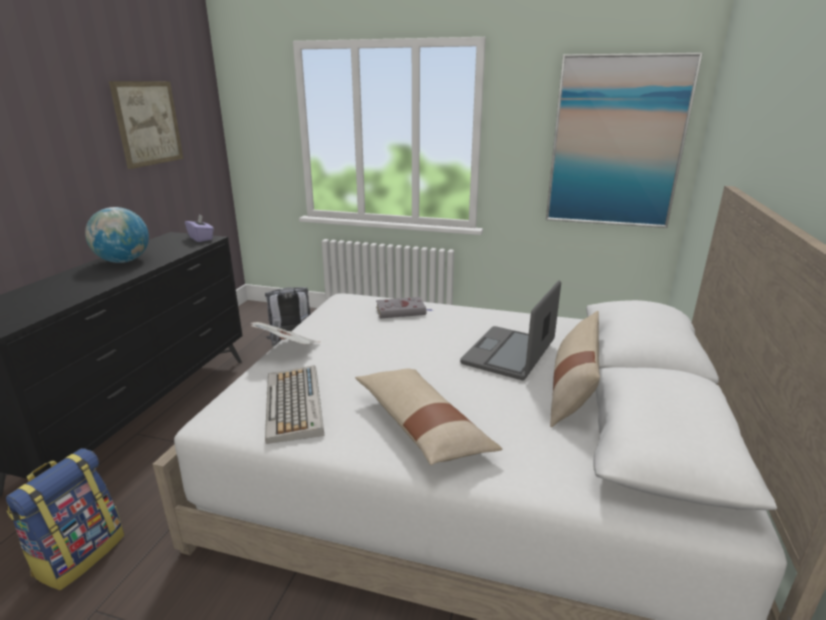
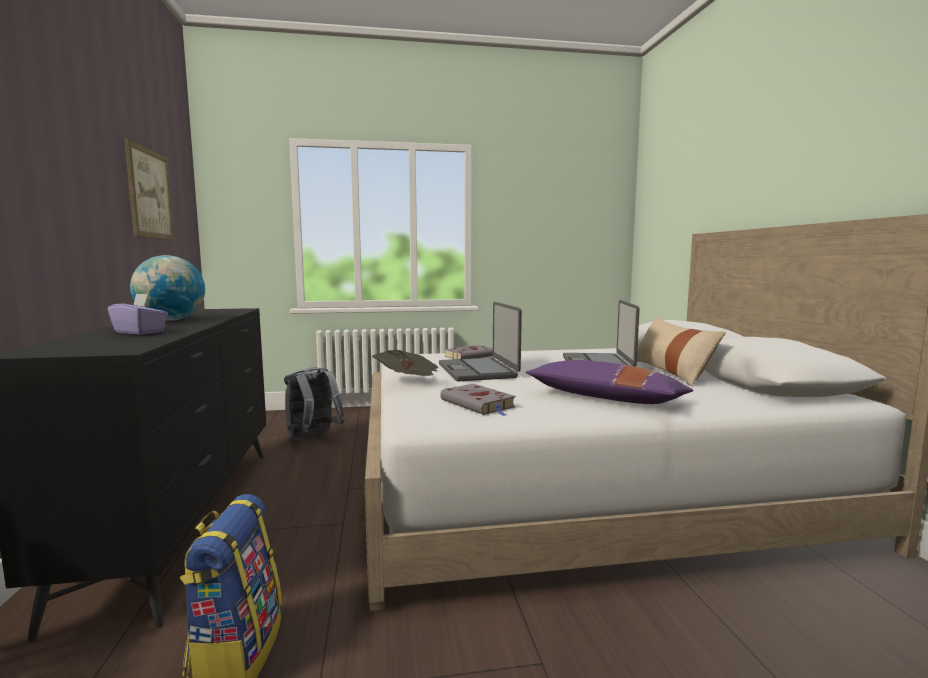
camera: 25 degrees left, 15 degrees down
(201, 238) = (231, 309): purple tissue box -> purple tissue box (140, 332)
(295, 404) = (479, 404): keyboard -> grey book
(372, 341) = (478, 371): none -> laptop
(421, 426) = (605, 398): beige pillow -> purple pillow
(616, 143) = (577, 229): picture -> none

